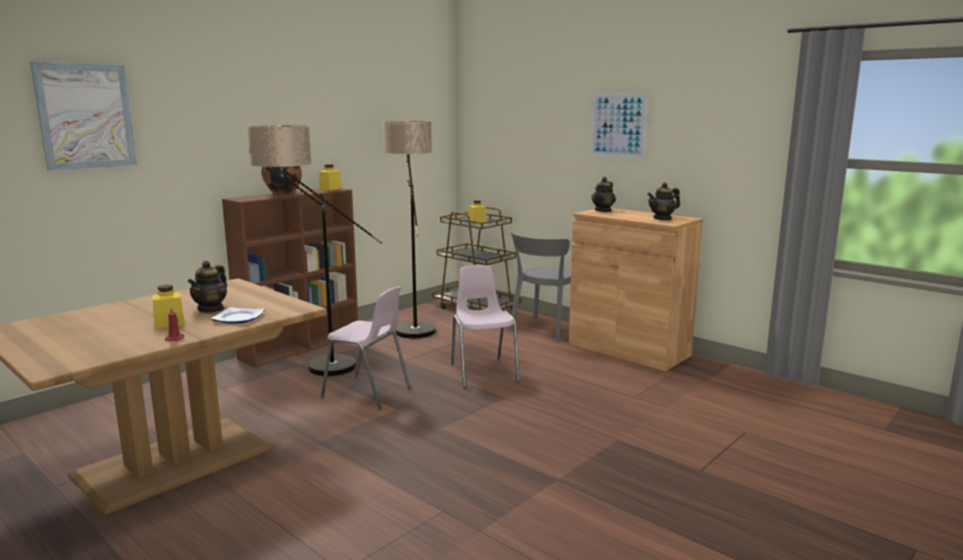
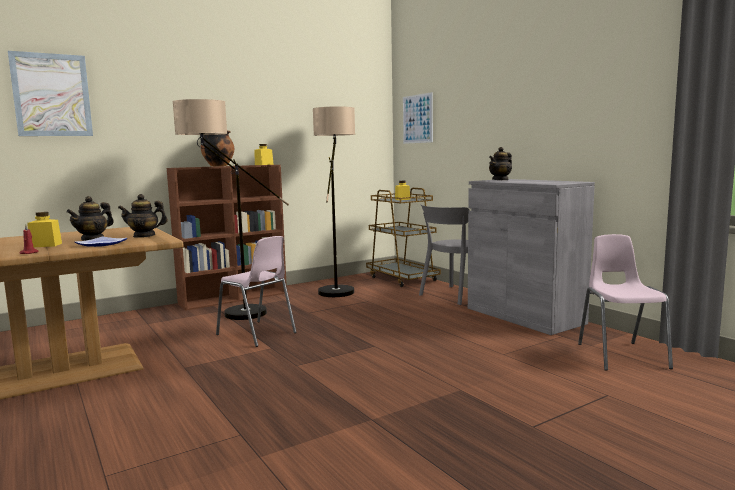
camera: 15 degrees right, 5 degrees down
(483, 372) = (370, 325): pink chair -> pink chair (621, 355)
(618, 125) = (518, 99): picture -> picture (417, 119)
(628, 350) = (524, 316): brown cabinet -> grey cabinet
(662, 218) = (551, 182): teapot -> teapot (144, 236)

